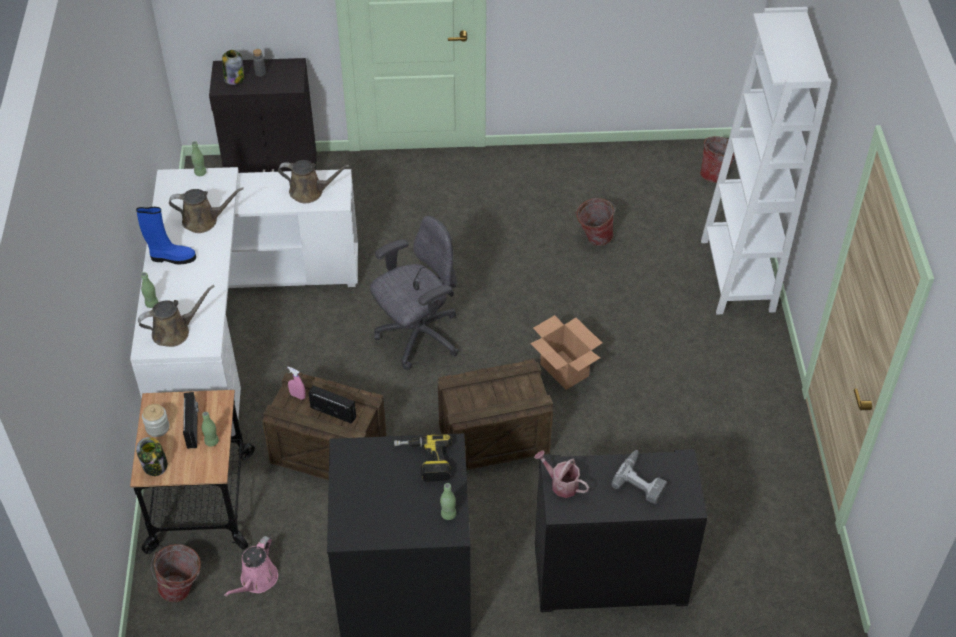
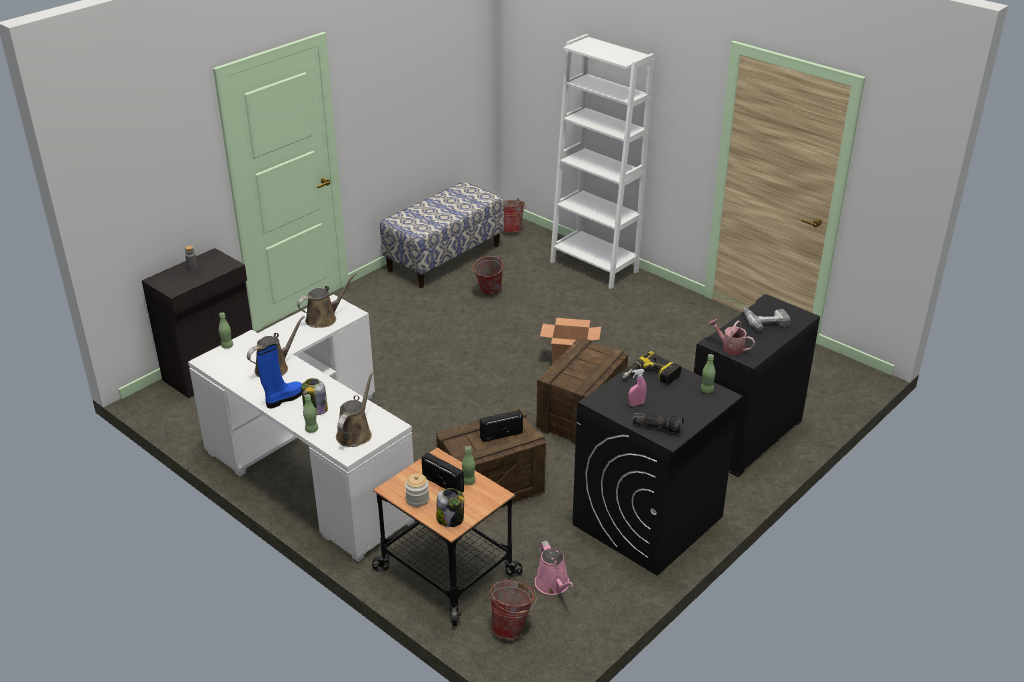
camera: 45 degrees left, 15 degrees down
(234, 78) = (176, 281): jar -> jar (315, 409)
(297, 396) = (464, 442): pink spray bottle -> pink spray bottle (636, 404)
(352, 517) = (658, 427): none -> flashlight
(417, 337) = (455, 397): grey office chair -> none
(561, 484) = (730, 347): watering can -> watering can turned 45 degrees clockwise
(606, 169) = (444, 258): none -> bench

